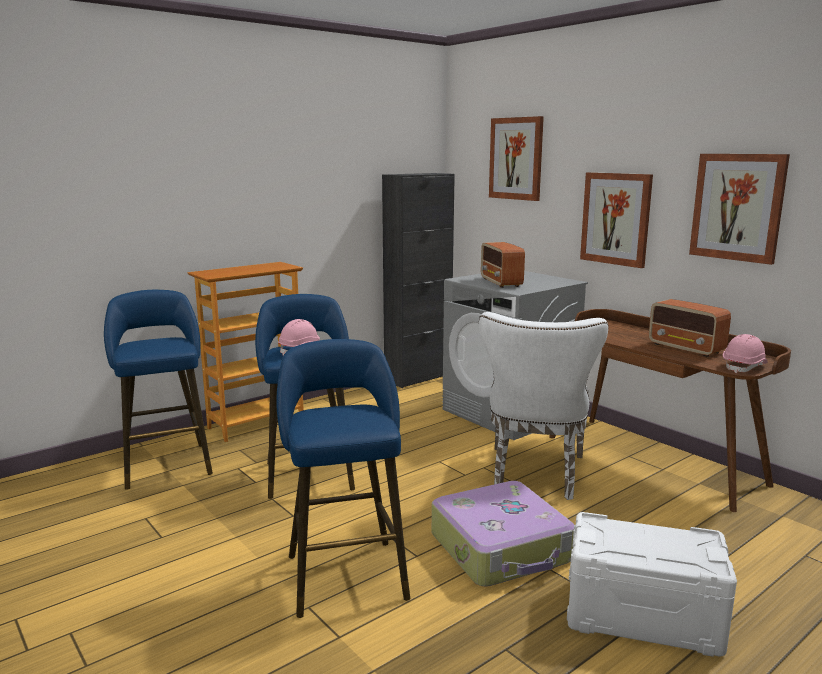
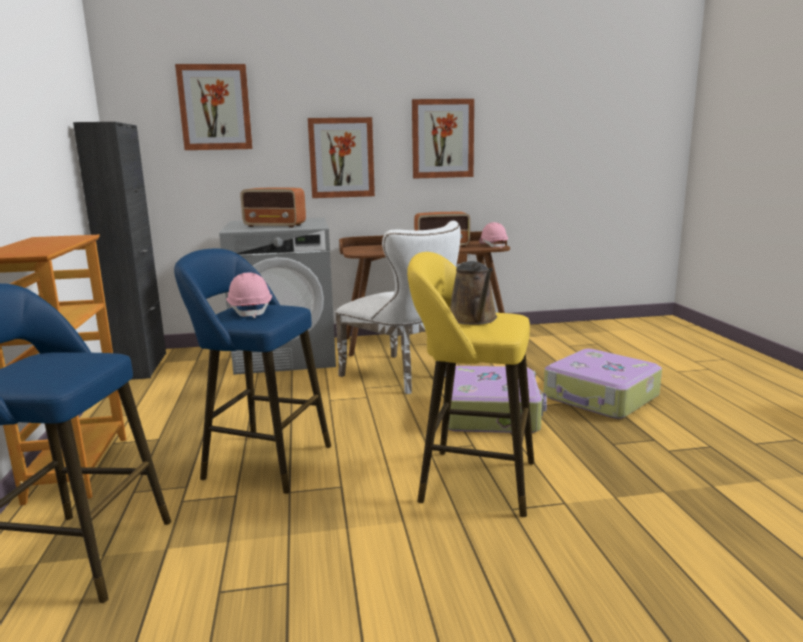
camera: 60 degrees left, 0 degrees up
(336, 416) = (474, 319): none -> brown watering can
(344, 572) = (470, 480): blue stool -> yellow stool
(643, 617) = (600, 397): white storage box -> suitcase

